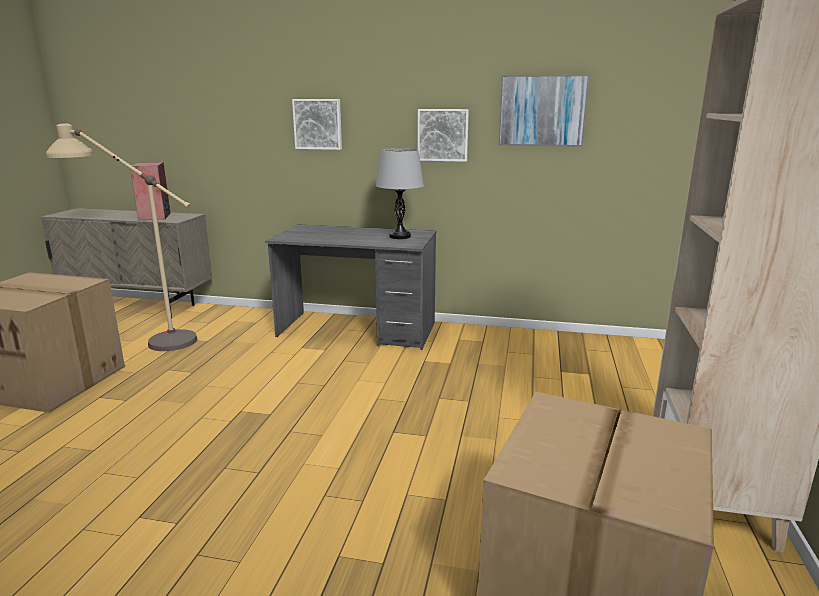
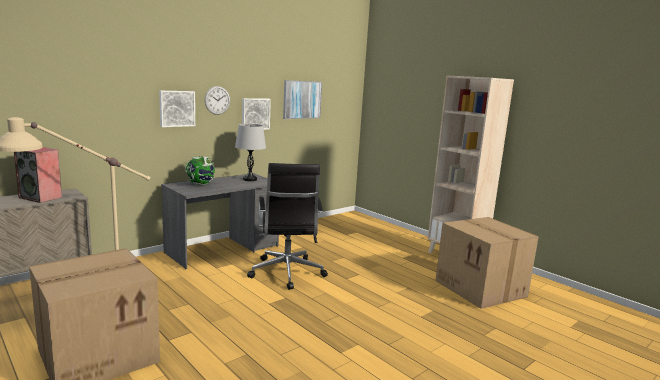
camera: 55 degrees left, 5 degrees down
(326, 231) = (200, 184): none -> globe
(346, 387) = (286, 273): none -> black office chair
(377, 112) = (217, 100): none -> wall clock

